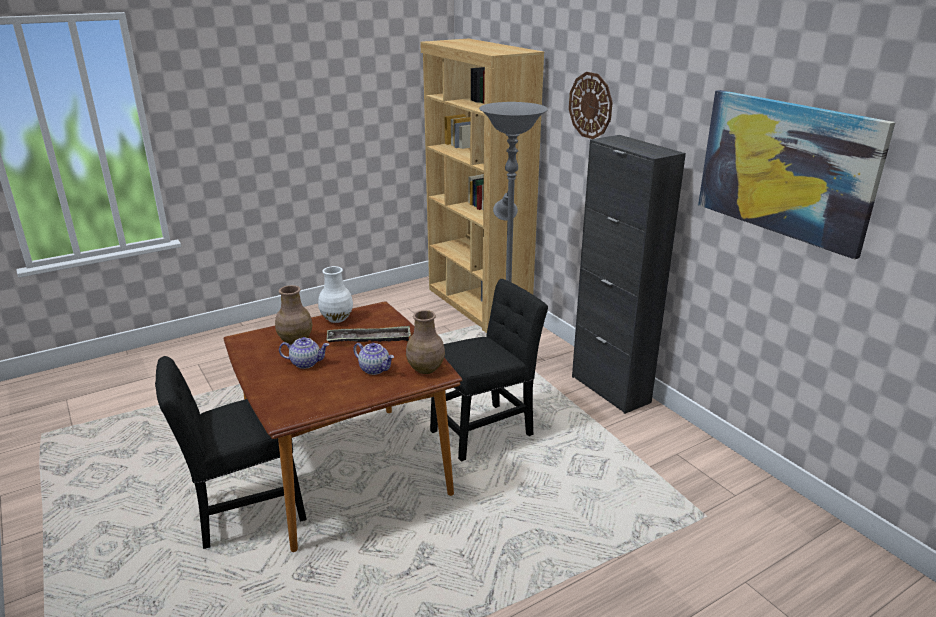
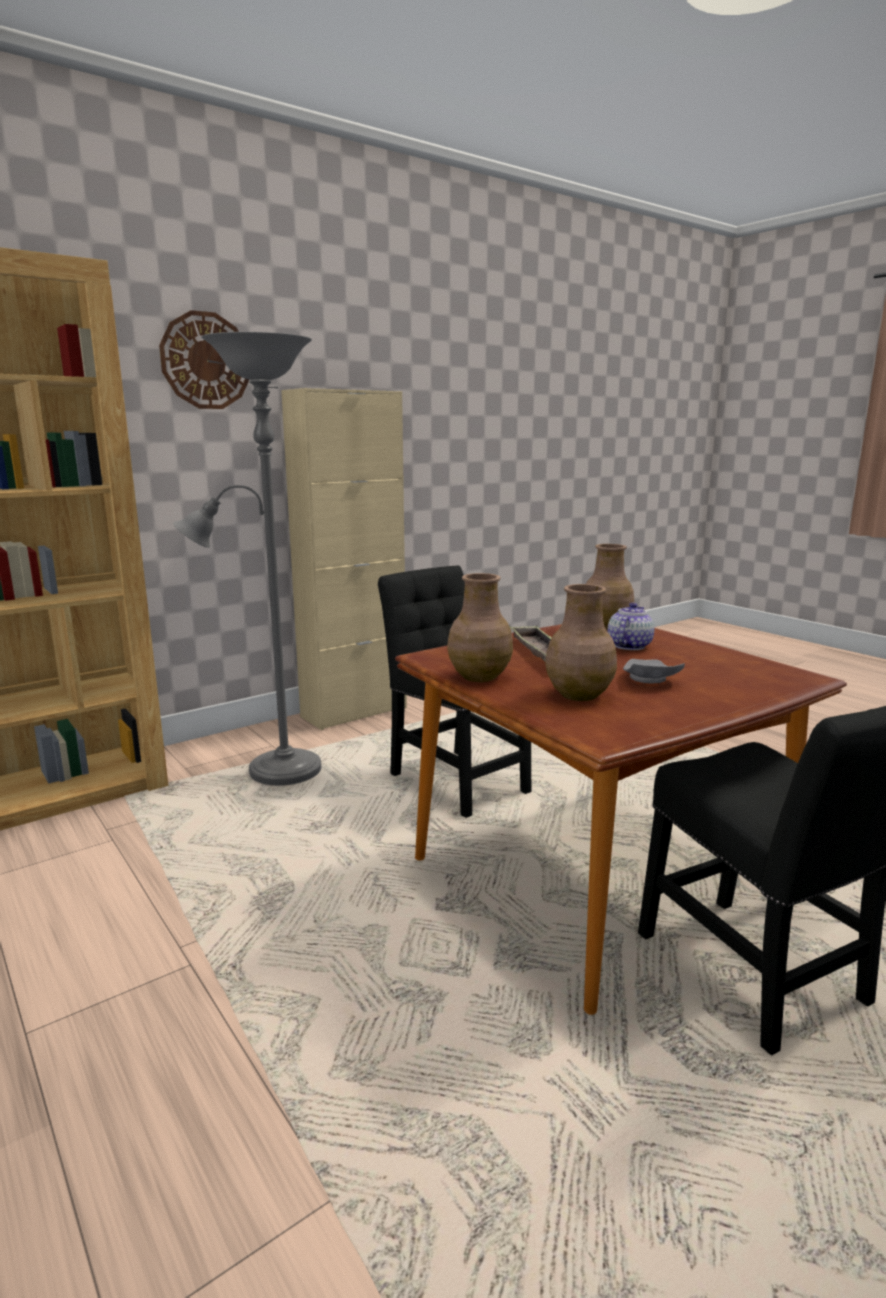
camera: 95 degrees left, 10 degrees down
(306, 363) = (648, 680): teapot -> grey plate
(337, 319) = (479, 676): white vase -> brown vase
(610, 389) = (354, 712): black cabinet -> beige cabinet
(785, 168) = (461, 387): picture -> none

